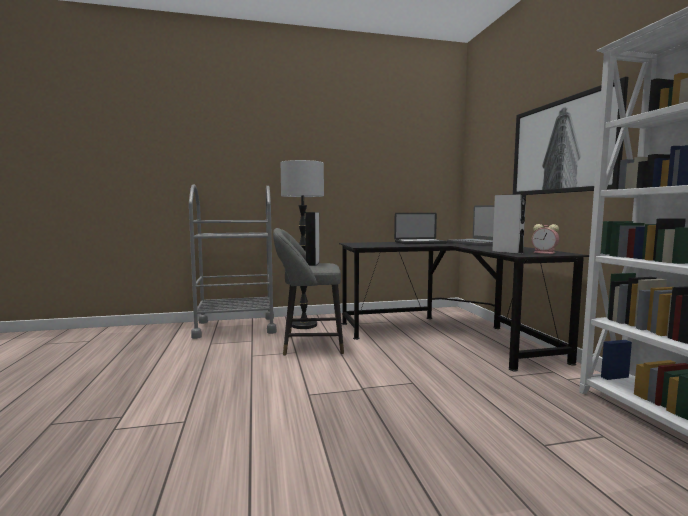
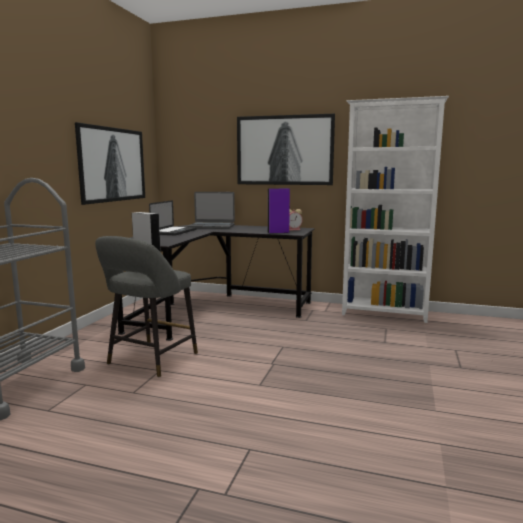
camera: 60 degrees left, 5 degrees up
(304, 325) = (88, 350): floor lamp -> none
(392, 180) = (113, 164): none -> picture
(507, 252) = (278, 232): grey speaker -> purple speaker

